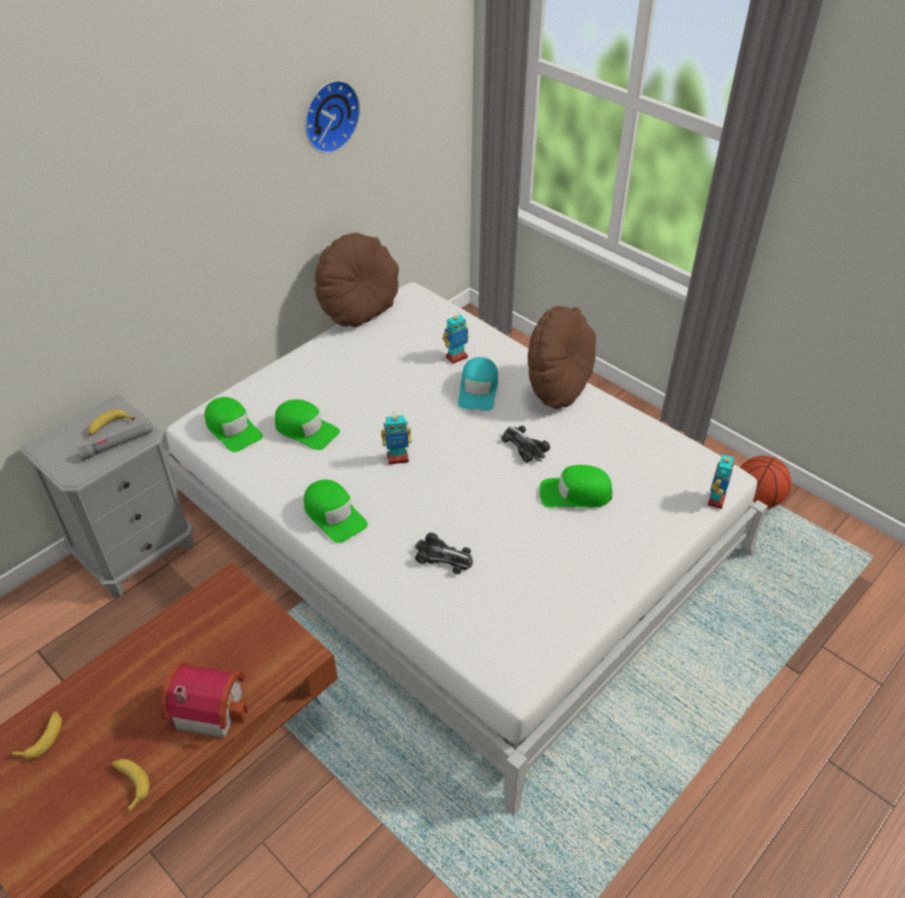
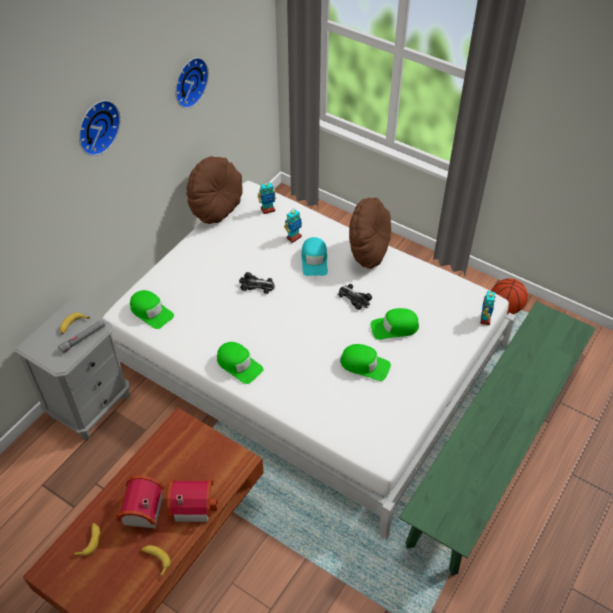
camera: 10 degrees left, 5 degrees up
(129, 707) = (140, 512): none -> toy house
(171, 142) = (96, 126): none -> wall clock
(306, 429) = (202, 305): green cap -> green cap (365, 365)
(397, 458) = (271, 318): toy robot -> toy robot (267, 210)
(443, 557) = (318, 383): toy car -> toy car (256, 285)
(703, 709) = (492, 454): none -> green bench

